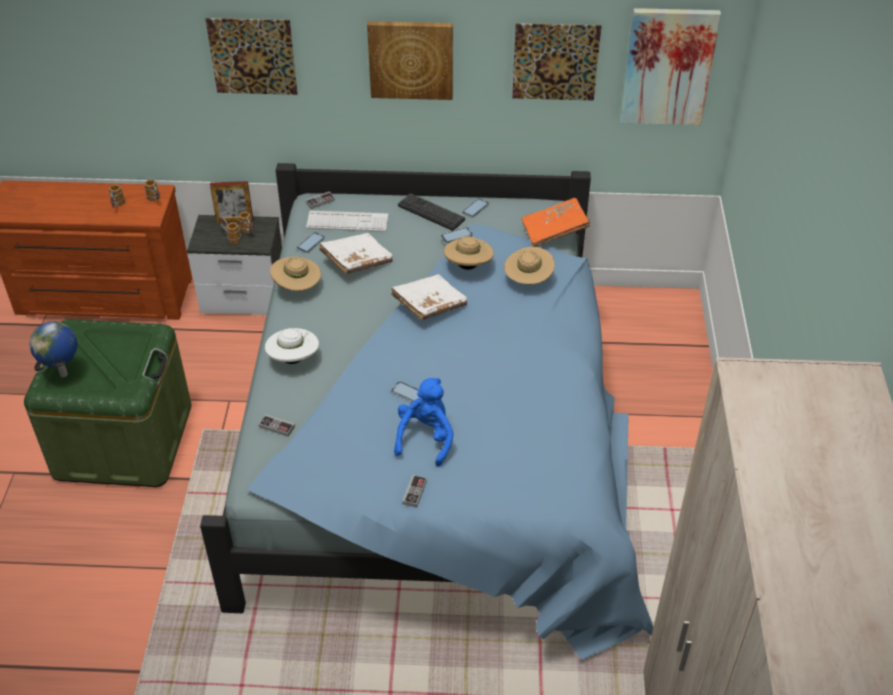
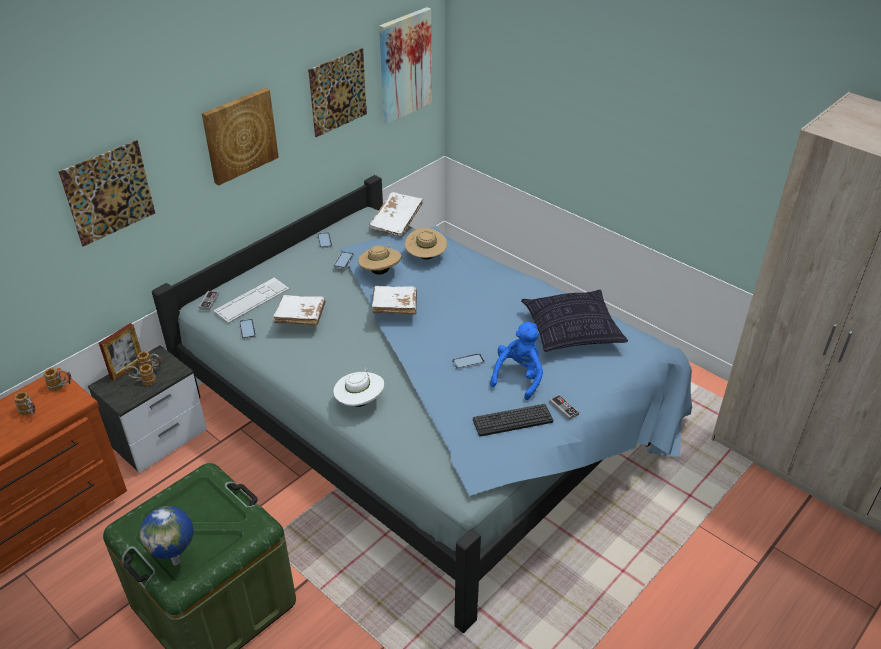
camera: 50 degrees left, 5 degrees down
(277, 427) = (419, 447): game controller -> none
(297, 287) = (285, 361): beige hat -> none
(426, 438) = (519, 376): blue plush toy -> blue plush toy turned 60 degrees clockwise
(431, 212) = (300, 260): keyboard -> keyboard (512, 420)
(532, 439) = (571, 332): none -> pillow
(554, 231) = (396, 222): orange book -> white book

